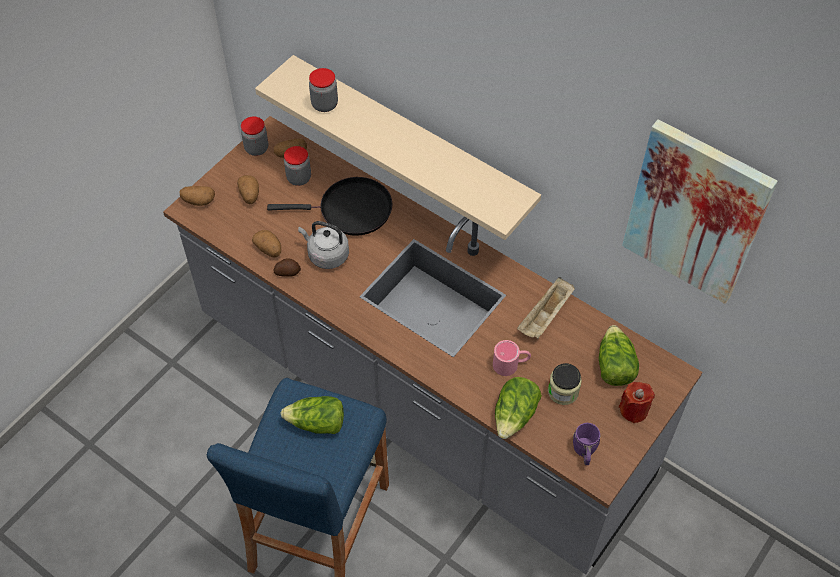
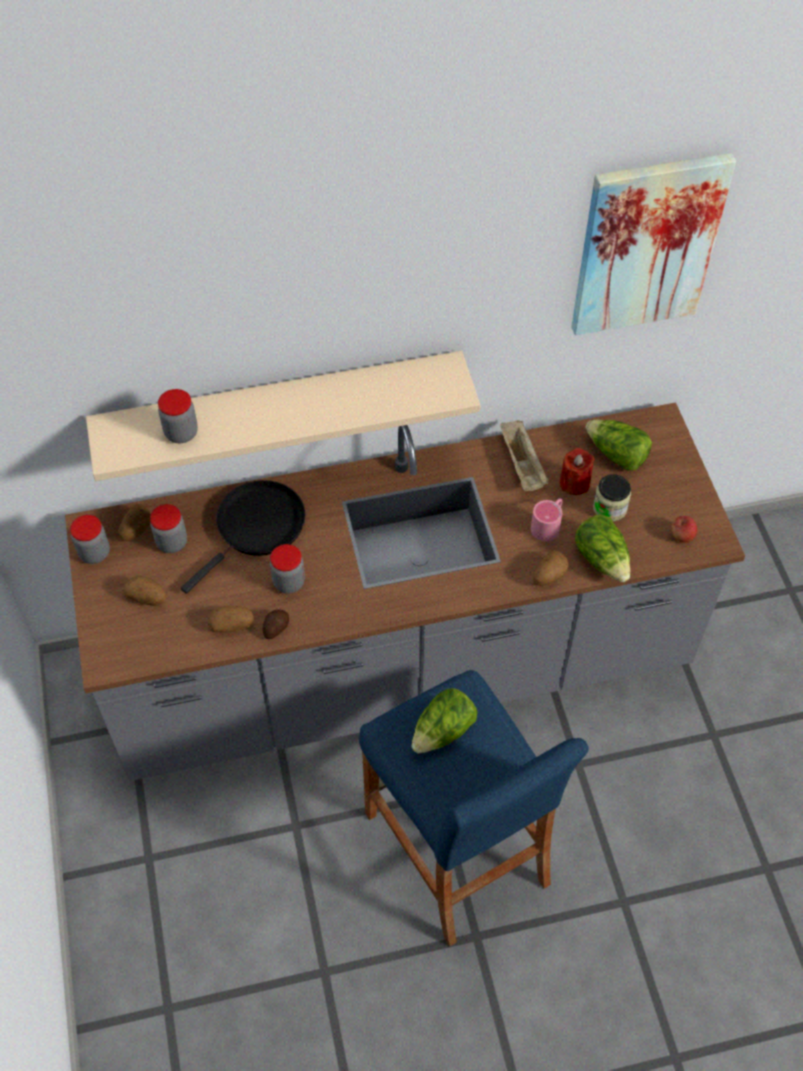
camera: 50 degrees left, 0 degrees up
(198, 201) = (105, 647): potato -> potato (548, 575)
(326, 255) = (289, 582): grey kettle -> jar
(584, 452) = (682, 536): purple mug -> apple
(633, 410) = (671, 473): red candle -> red candle (574, 483)

